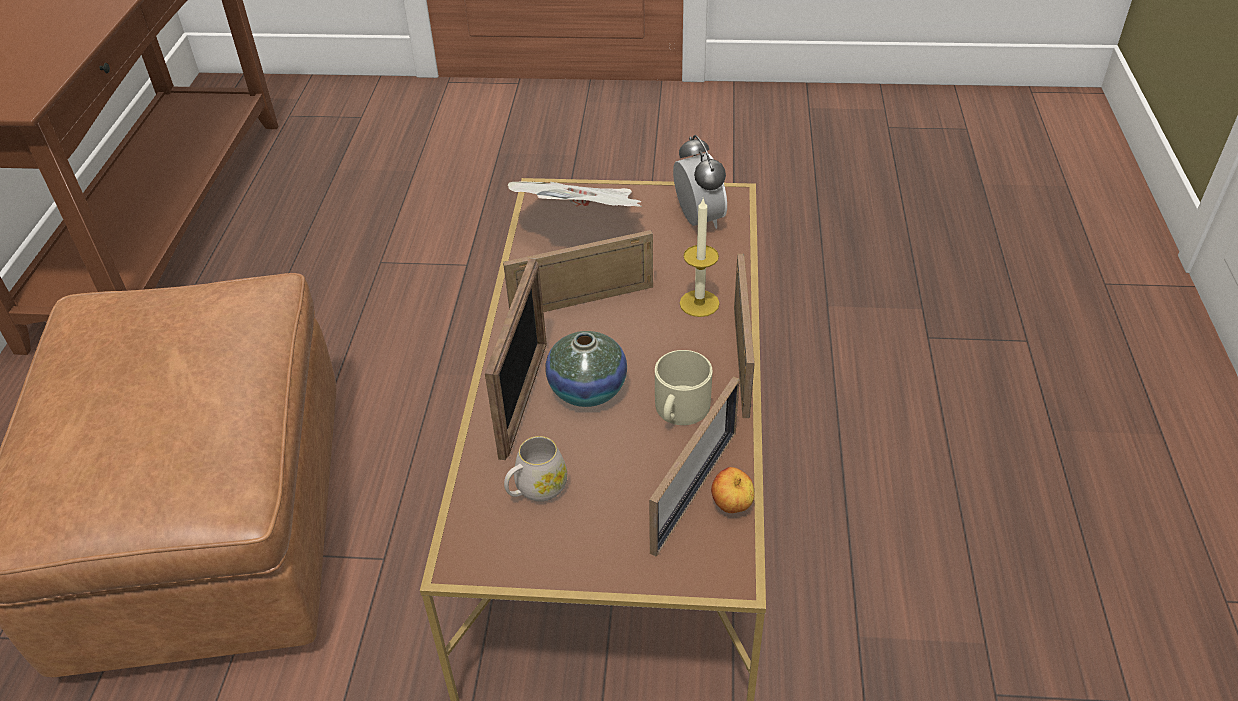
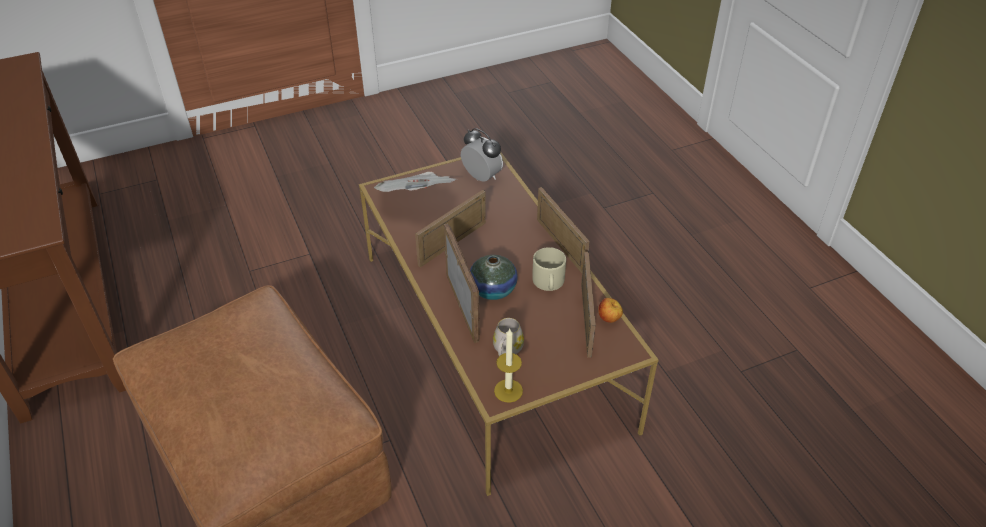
camera: 30 degrees left, 0 degrees up
(699, 303) = (517, 223): candle -> candle (508, 390)

